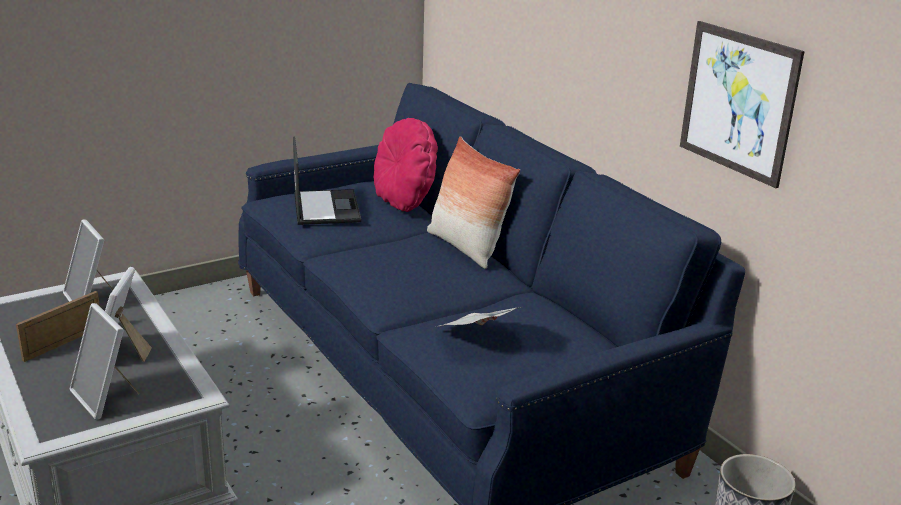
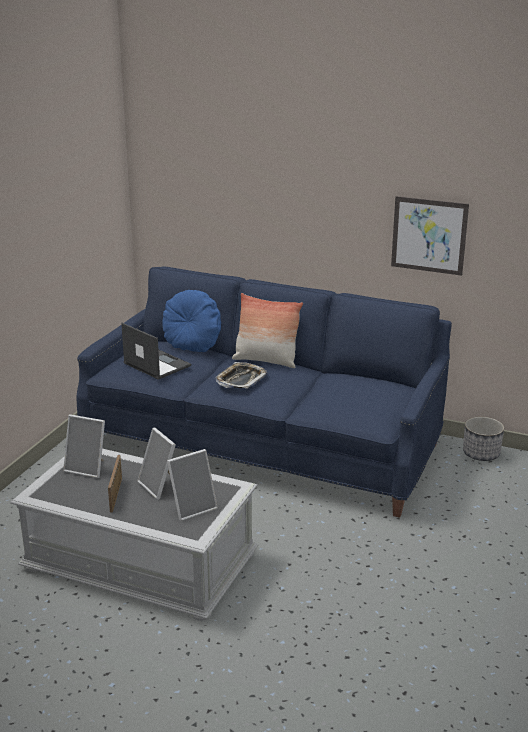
camera: 35 degrees left, 0 degrees up
(106, 398) = (192, 508): picture frame -> picture frame turned 45 degrees counterclockwise
(389, 258) = (241, 379): none -> tray
(404, 203) = (192, 347): pink pillow -> blue pillow
(478, 337) = (345, 401): newspaper -> none

